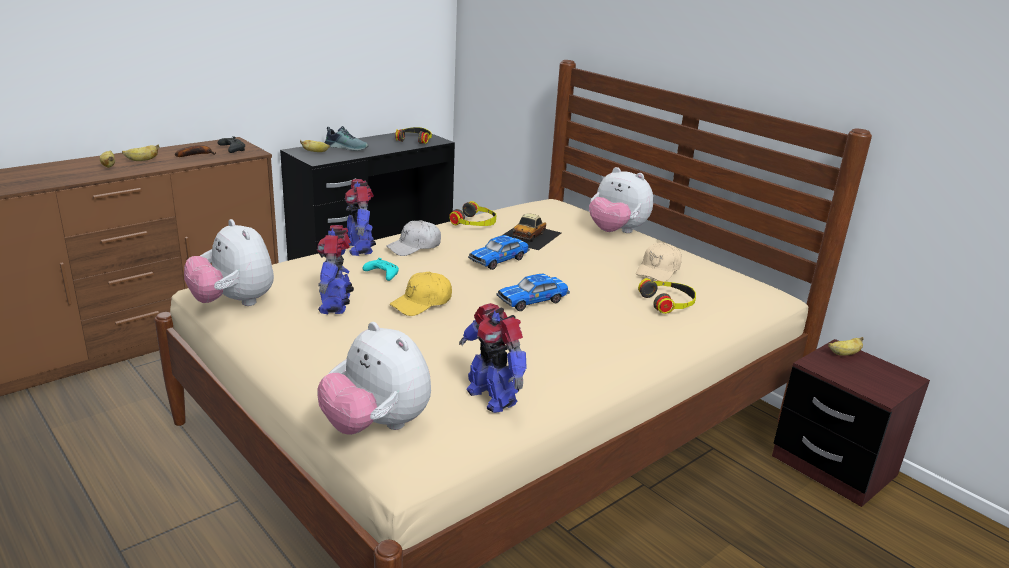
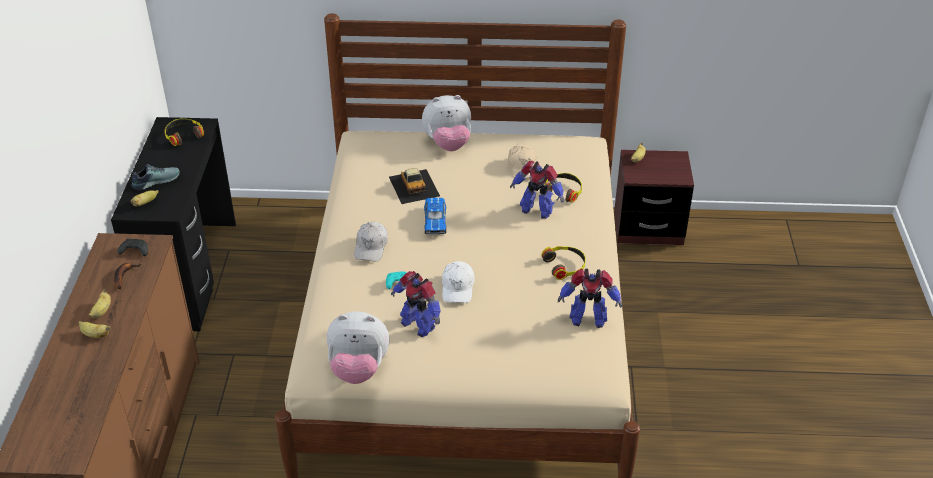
camera: 45 degrees left, 15 degrees up
(360, 248) = (341, 272): toy robot -> toy robot (536, 210)
(376, 426) = (569, 375): plush toy -> none
(422, 303) = (458, 287): yellow cap -> white cap
(475, 223) = (362, 197): headphones -> headphones (565, 266)
(533, 300) = (504, 241): toy car -> none

